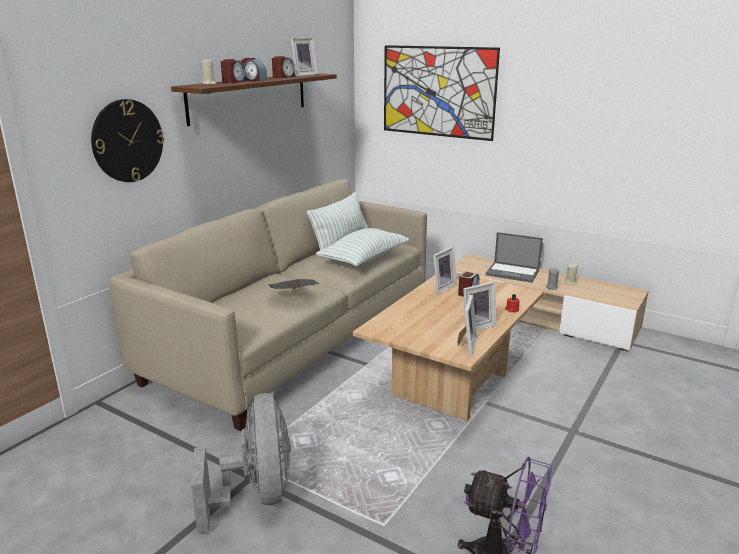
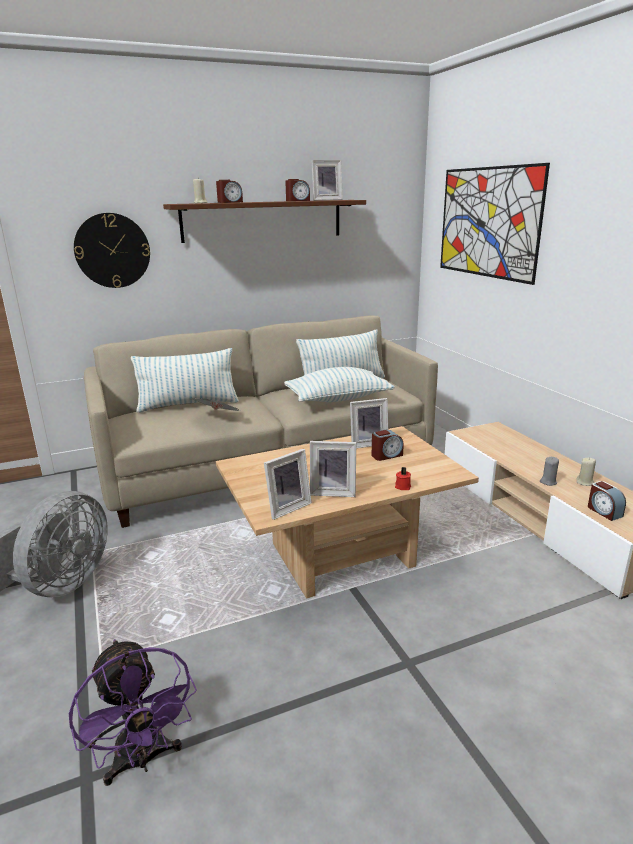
camera: 35 degrees right, 0 degrees up
(239, 293) = (188, 405): none -> pillow
(254, 80) = (255, 201): alarm clock -> alarm clock (604, 511)
(513, 272) = (523, 453): laptop -> none

